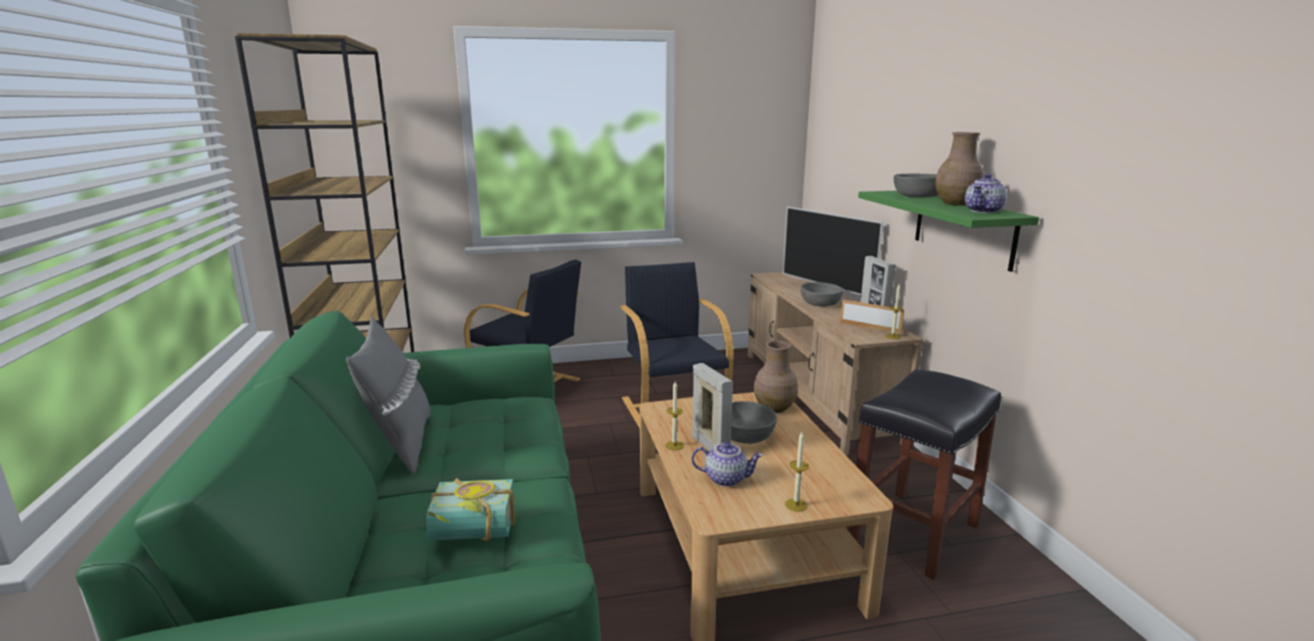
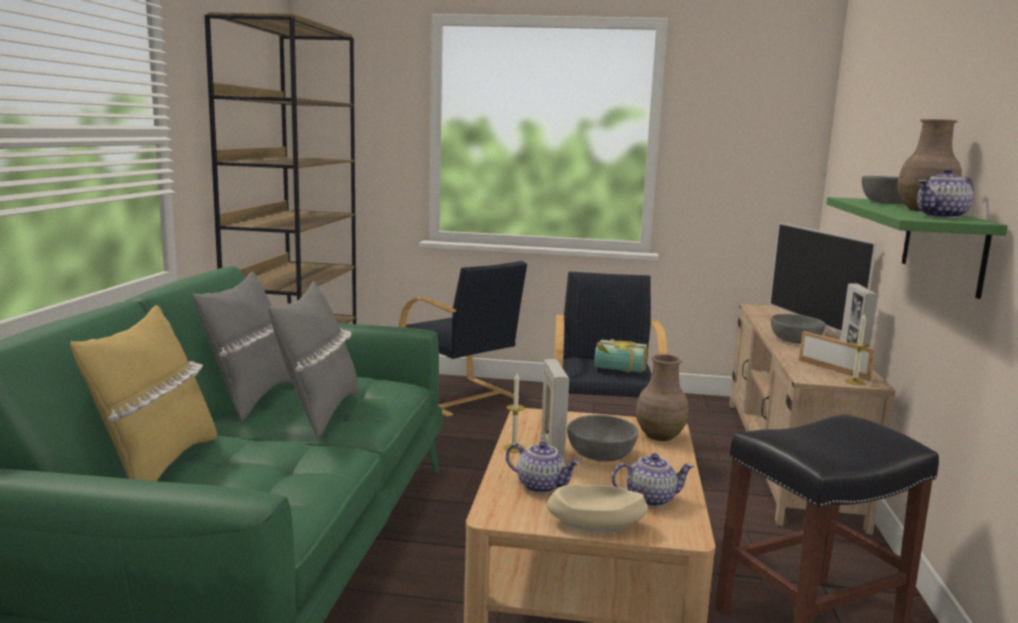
camera: 20 degrees right, 5 degrees down
(369, 548) = (157, 466): none -> yellow pillow
(472, 534) = (246, 474): book -> book (618, 370)
(480, 447) = (319, 413): none -> grey pillow
(796, 505) = (596, 523): candle -> beige bowl
(815, 470) = (650, 499): none -> teapot

